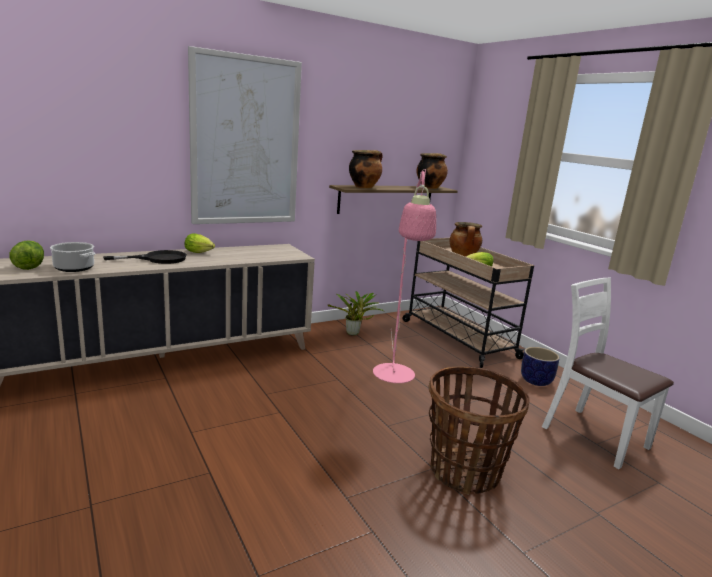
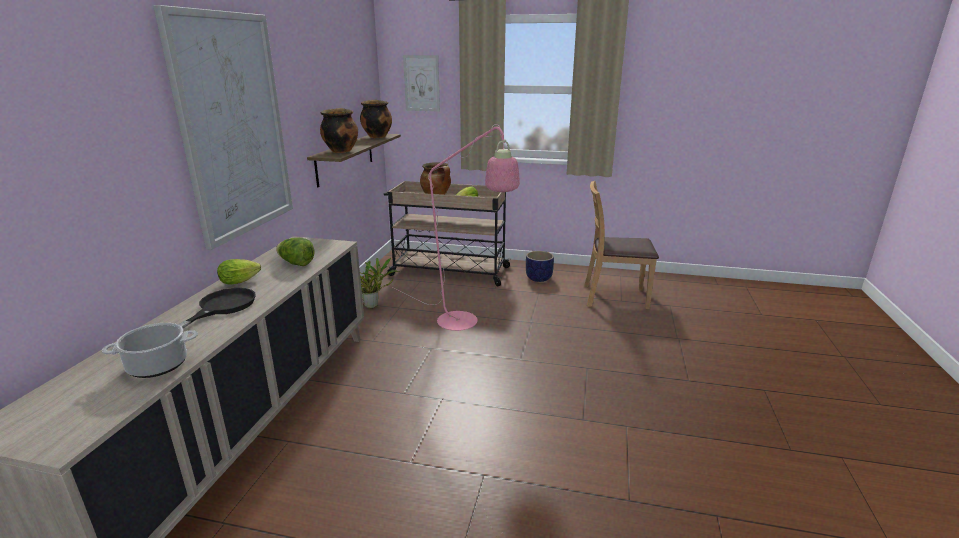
camera: 45 degrees left, 5 degrees up
(30, 266) = (87, 395): lettuce -> lettuce (296, 263)
(465, 471) = (602, 358): basket -> none
(495, 144) = (421, 83): none -> picture
(594, 436) = (614, 297): white chair -> brown chair

